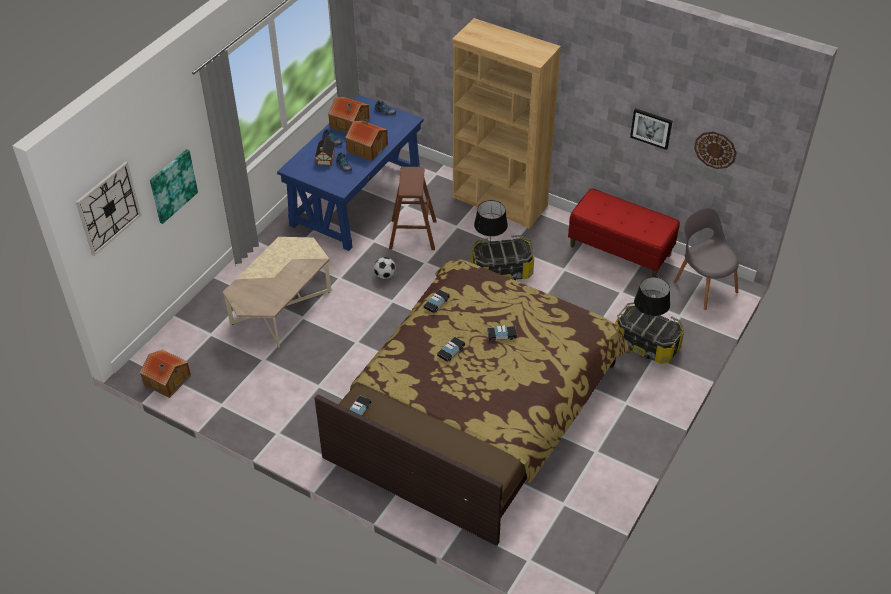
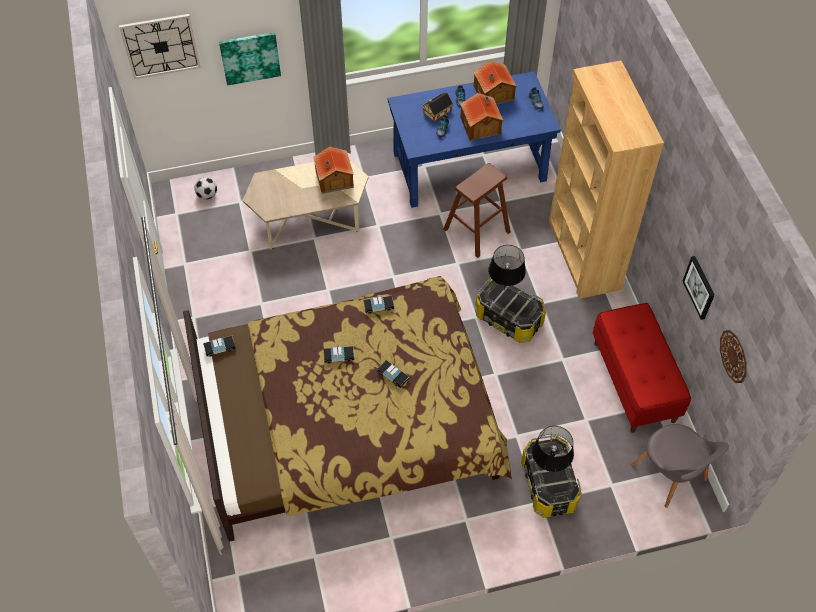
camera: 45 degrees right, 10 degrees up
(167, 381) = (173, 216): toy house -> toy house (333, 179)
(385, 275) = (413, 250): football -> football (207, 195)
(703, 285) = (670, 475): grey chair -> grey chair turned 135 degrees clockwise

